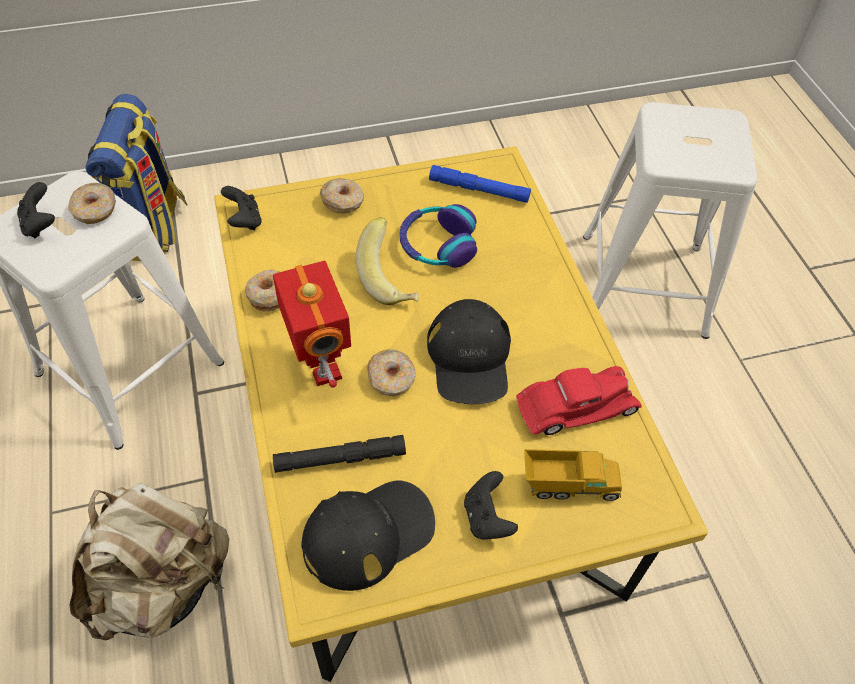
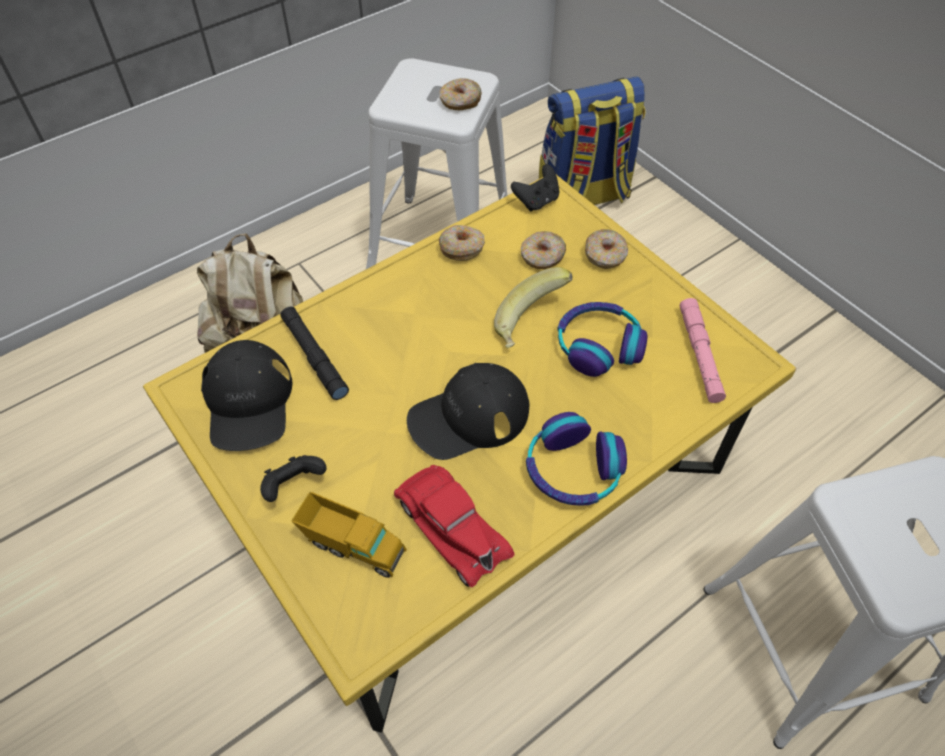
camera: 70 degrees right, 0 degrees up
(41, 224) = (428, 82): black game controller -> none
(320, 368) = (403, 311): toy robot -> none
(368, 534) = (248, 402): black cap -> black cap turned 45 degrees clockwise
(391, 378) = (415, 364): donut -> donut (542, 257)
(479, 189) = (700, 354): blue flashlight -> pink flashlight
(552, 307) = (573, 470): none -> headphones
(568, 486) = (353, 546): toy truck -> toy truck turned 45 degrees counterclockwise

